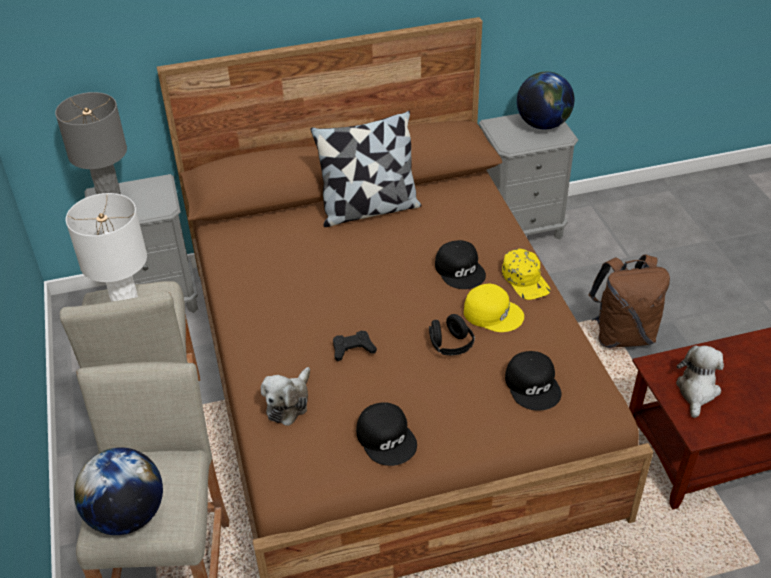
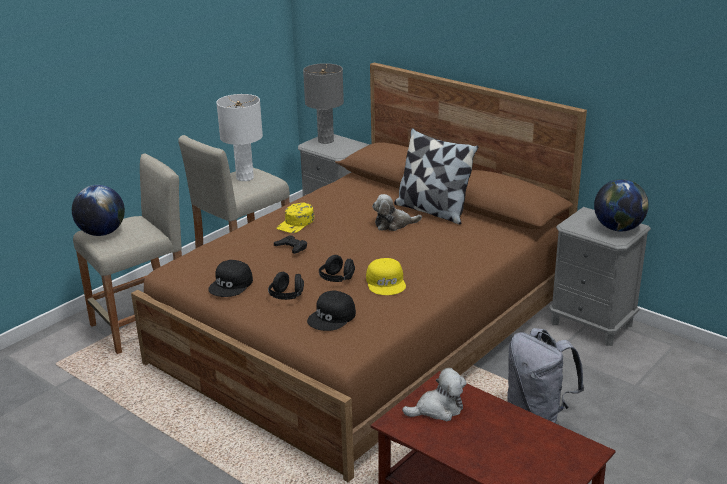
camera: 55 degrees right, 15 degrees down
(289, 403) = (229, 247): plush toy -> plush toy (394, 224)
(455, 402) = (287, 297): none -> black headphones
(460, 270) = (414, 258): black cap -> none
(526, 280) = (437, 283): yellow cap -> yellow cap (296, 223)
(622, 335) = (538, 413): brown backpack -> grey backpack

